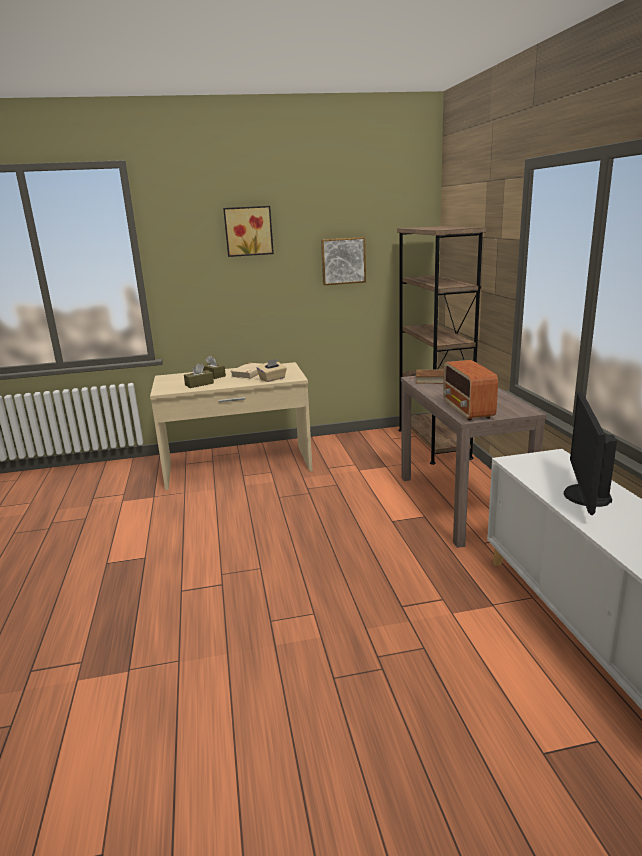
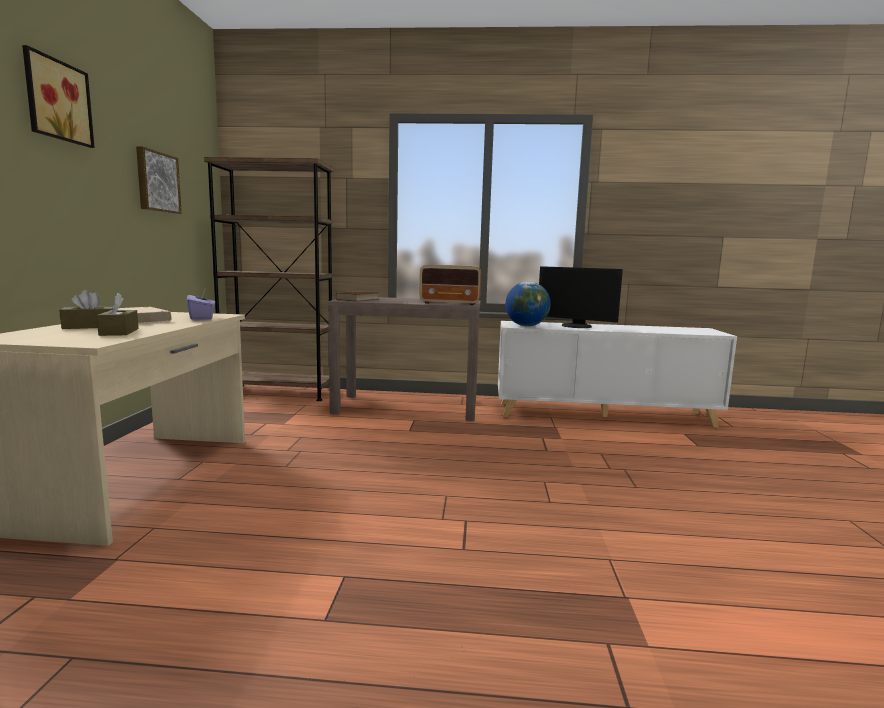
camera: 75 degrees left, 10 degrees down
(272, 379) = (202, 318): beige tissue box -> purple tissue box
(527, 467) = (526, 326): none -> globe

